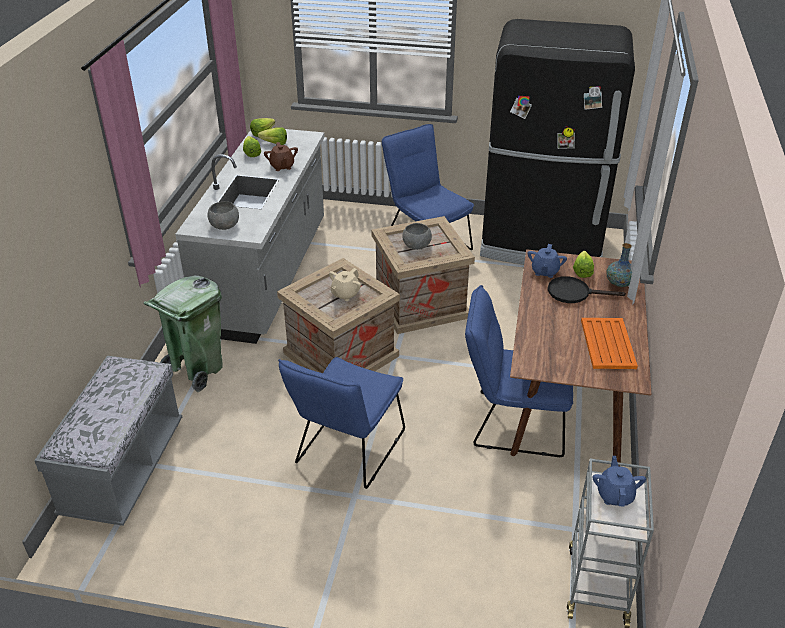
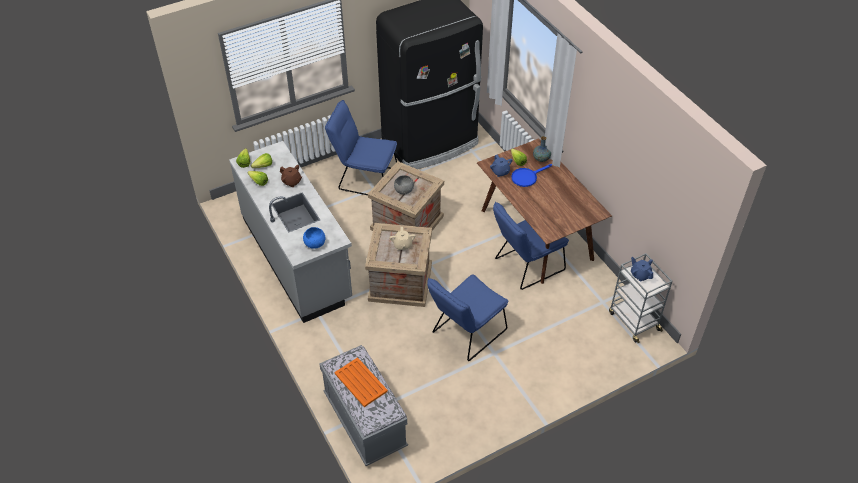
camera: 40 degrees left, 10 degrees up
(197, 369) = (331, 342): green trash can -> none
(225, 225) = (315, 243): grey bowl -> blue bowl
(346, 452) = (465, 334): blue chair -> blue chair turned 60 degrees clockwise
(574, 293) = (527, 177): black frying pan -> blue frying pan
(607, 344) = (570, 199): orange tray -> orange tray (361, 383)

